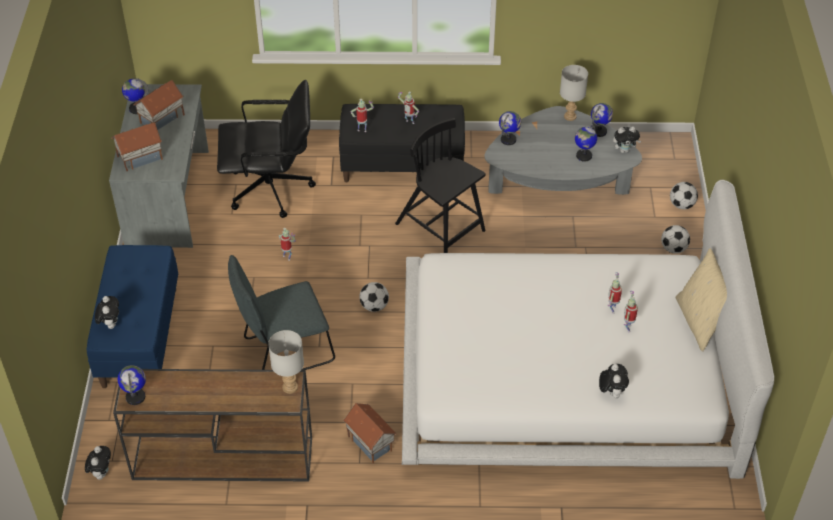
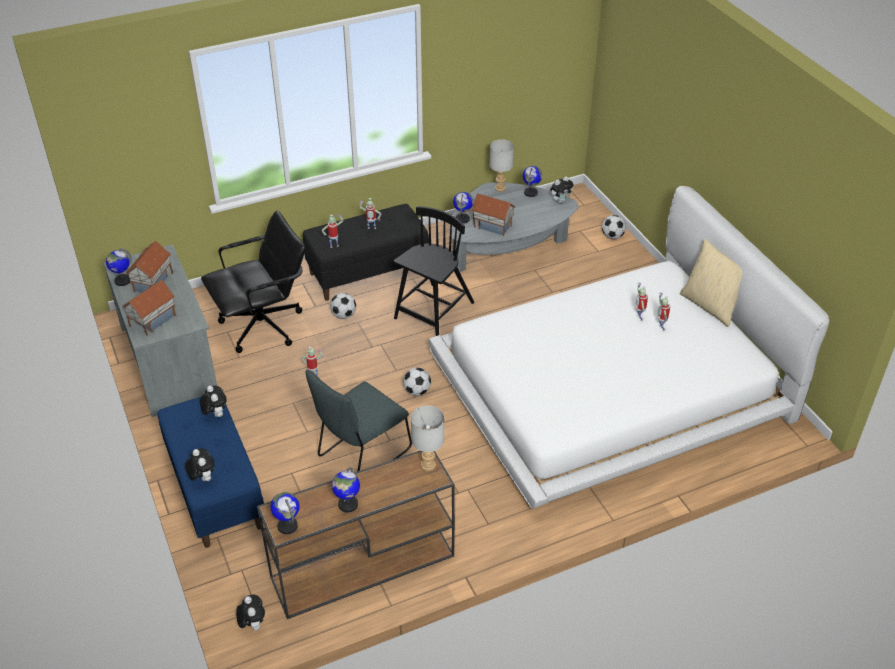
camera: 25 degrees left, 5 degrees down
(371, 442) = (487, 502): toy house -> toy house (492, 225)
(441, 228) = (433, 312): black chair -> black chair turned 105 degrees clockwise
(583, 156) = (531, 214): globe -> globe (347, 504)
(611, 392) = (683, 381): plush toy -> plush toy (215, 414)
(673, 249) = (628, 270): football -> football (344, 315)

